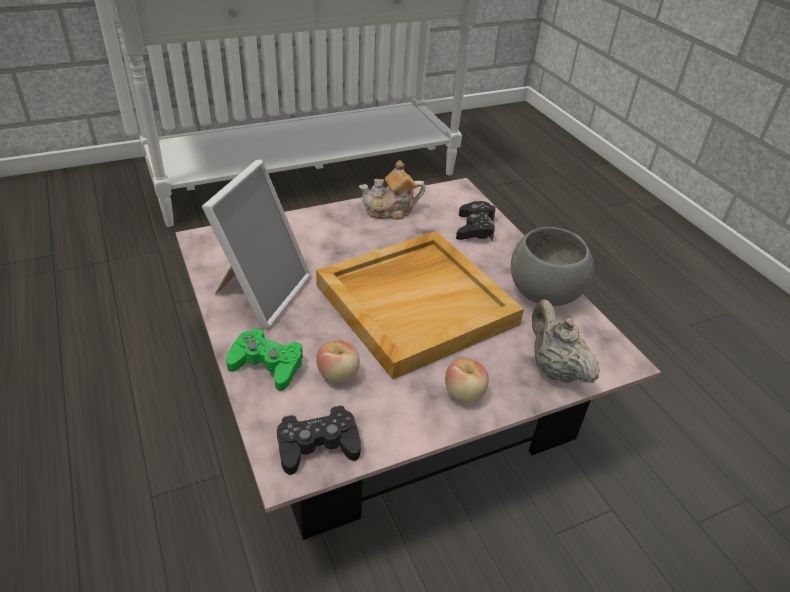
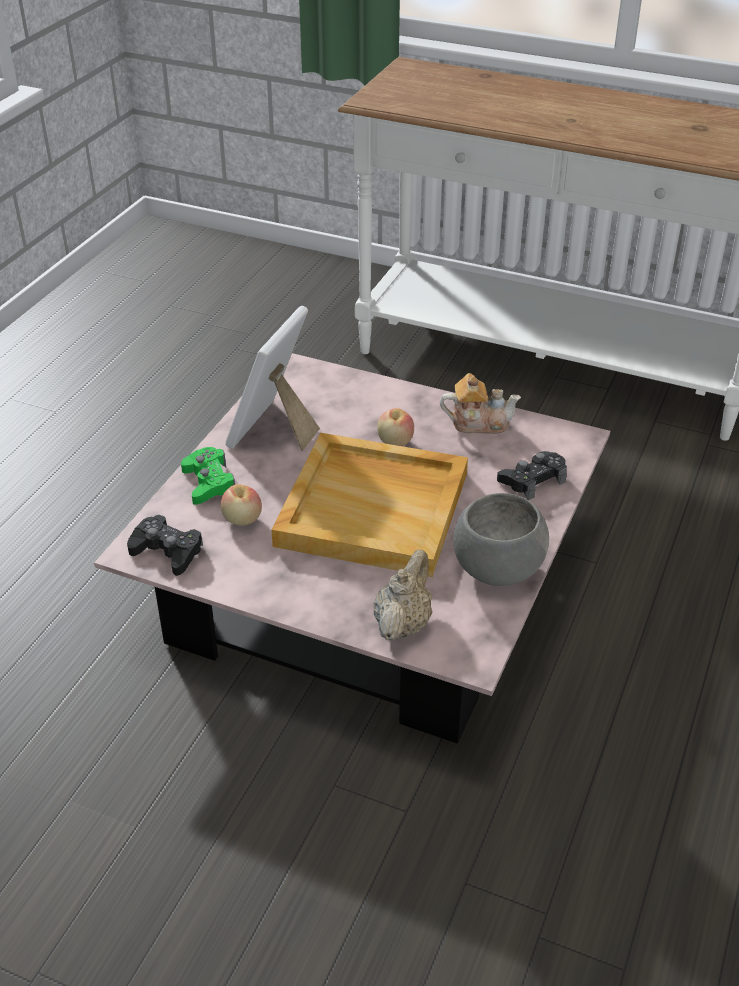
camera: 50 degrees right, 0 degrees up
(261, 293) = (275, 431): picture frame -> picture frame turned 135 degrees clockwise
(391, 211) = (478, 423): teapot -> teapot turned 150 degrees clockwise
(464, 394) = (305, 590): apple -> apple (395, 442)

